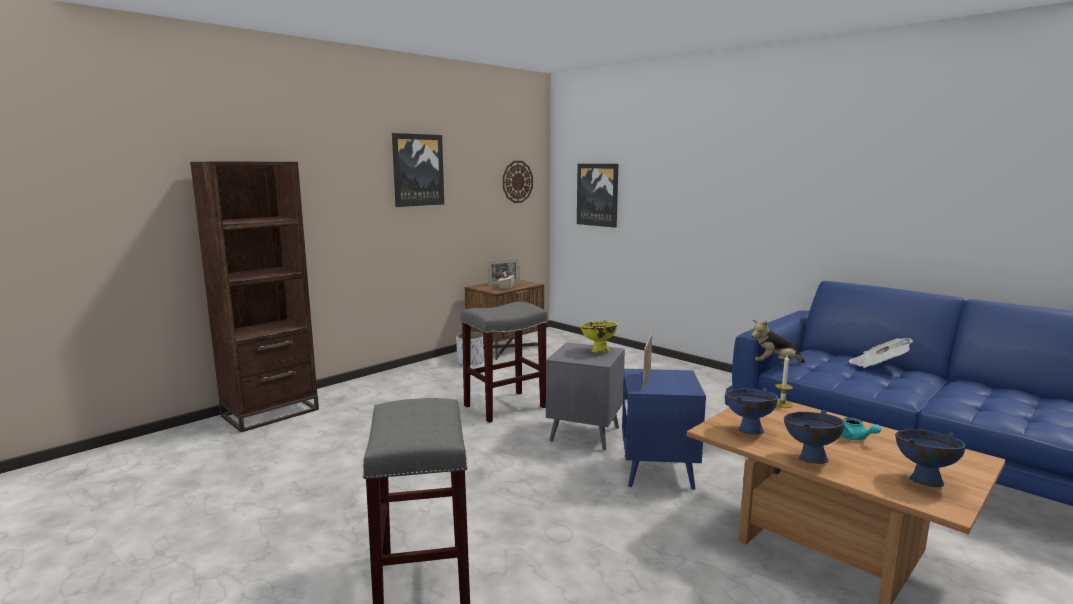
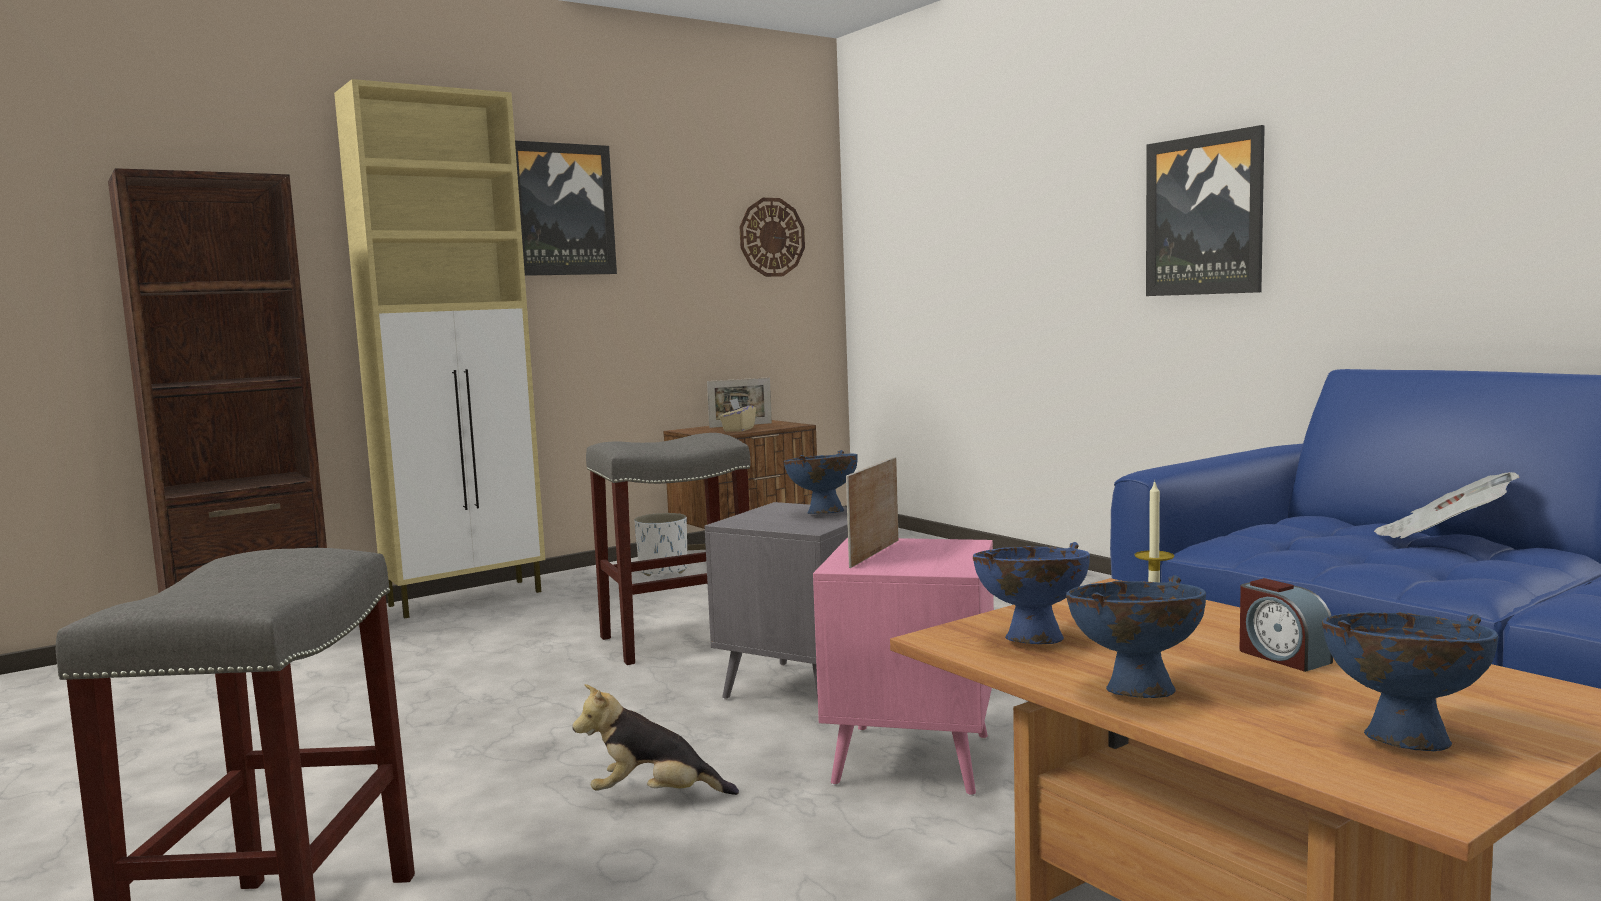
camera: 10 degrees right, 5 degrees down
(374, 381) = (468, 598): none -> beige cabinet
(597, 195) = (921, 252): picture -> picture (1204, 215)
(598, 351) = (822, 514): yellow bowl -> blue bowl
(658, 472) = (912, 760): blue side table -> pink side table
(774, 364) = (1197, 536): plush toy -> plush toy (654, 797)
(855, 438) = (1282, 656): turquoise teapot -> alarm clock

